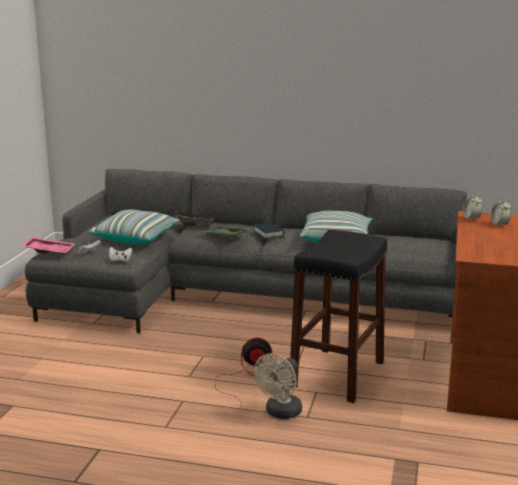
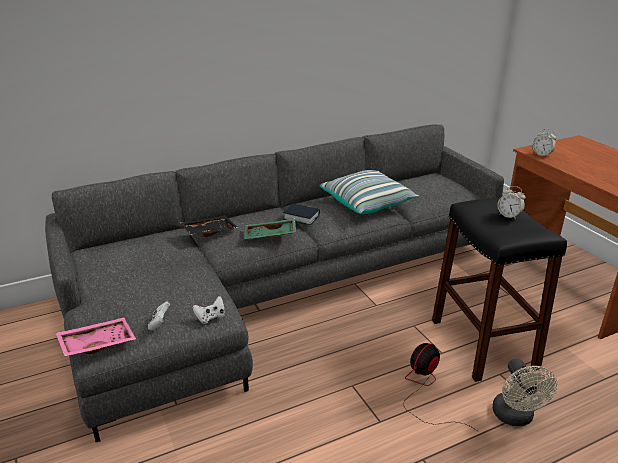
camera: 40 degrees left, 10 degrees up
(135, 238) = (175, 275): pillow -> none
(499, 224) = (570, 154): alarm clock -> alarm clock (509, 215)

